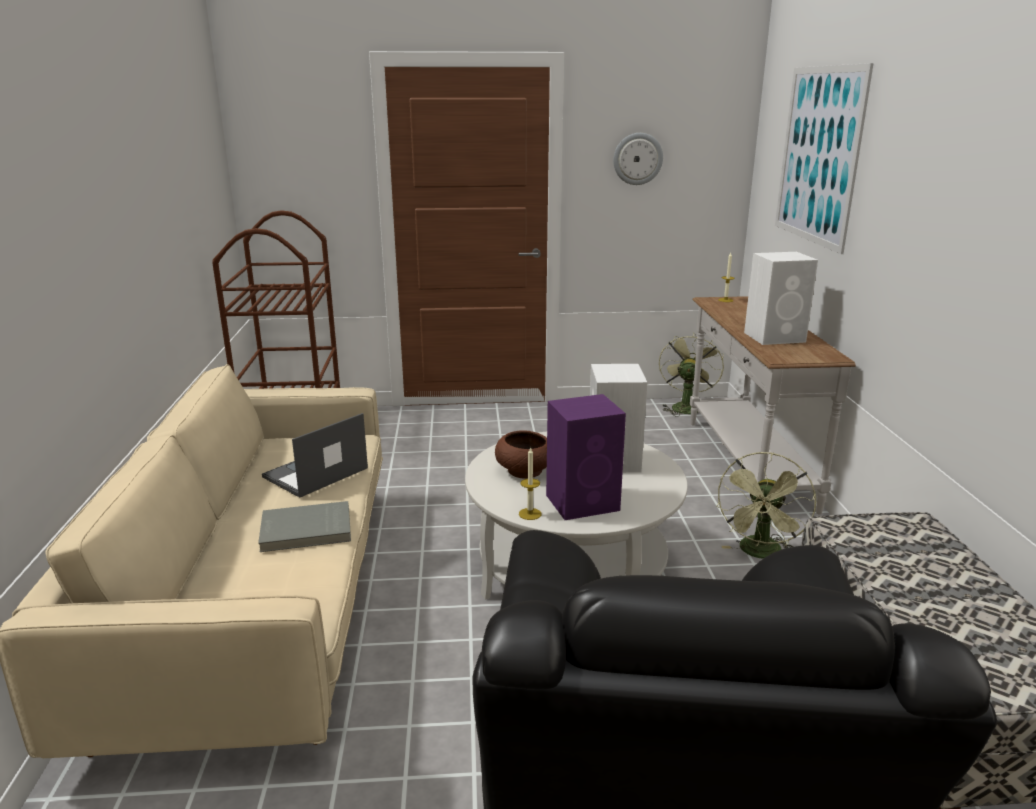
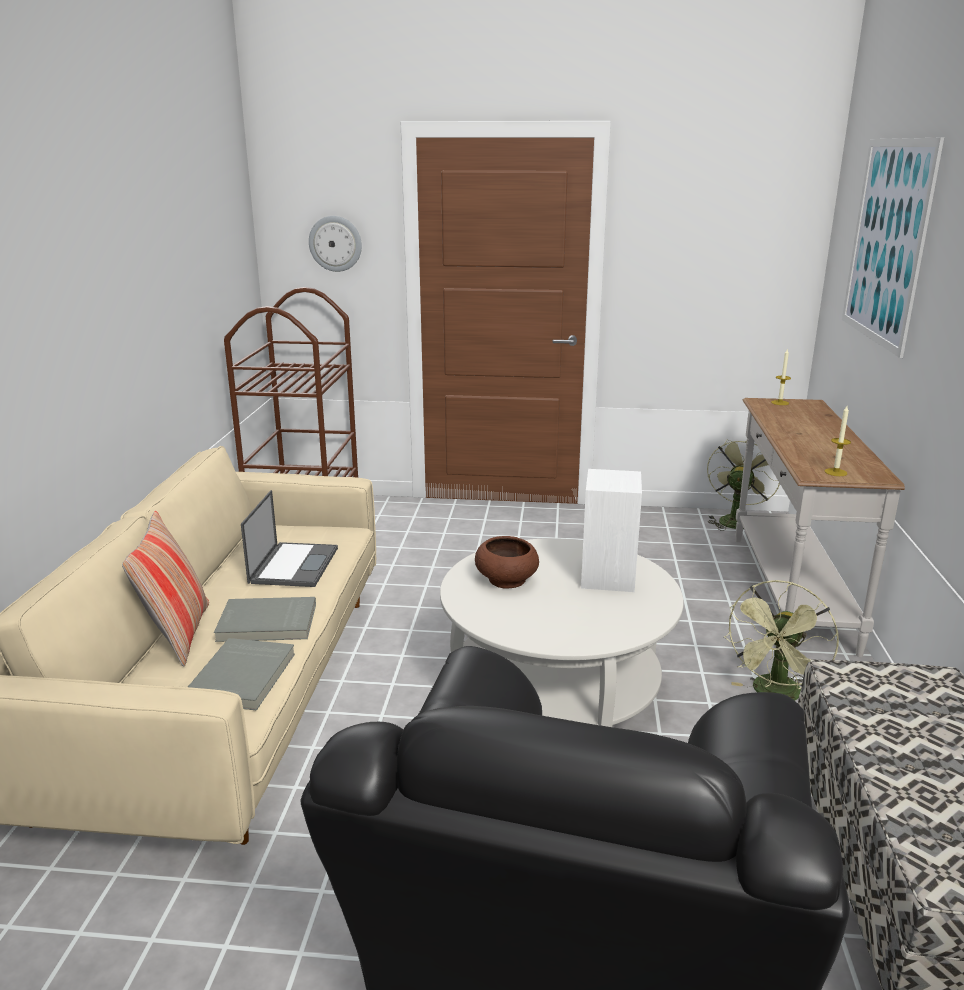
camera: 10 degrees right, 0 degrees up
(219, 549) = (178, 634): none -> pillow
(299, 583) = (243, 677): none -> grey book
(315, 473) = (294, 564): laptop -> laptop turned 135 degrees clockwise
(530, 514) = (496, 627): candle -> candle (835, 472)
(584, 502) = (559, 620): purple speaker -> none
(637, 159) = (691, 239): wall clock -> wall clock (335, 243)
(775, 337) = (820, 449): white speaker -> none

